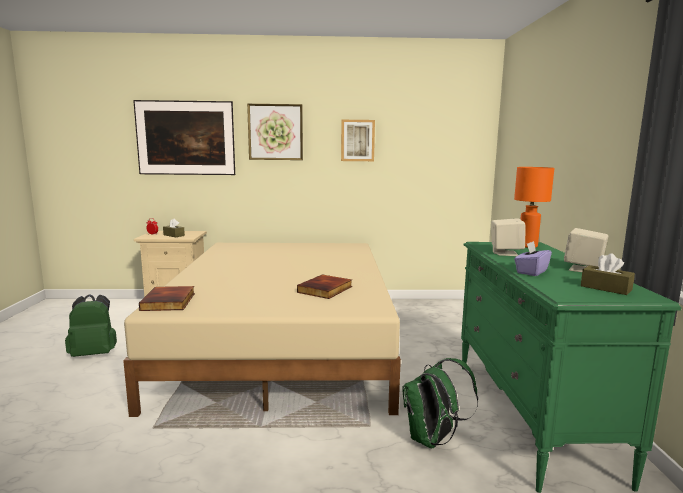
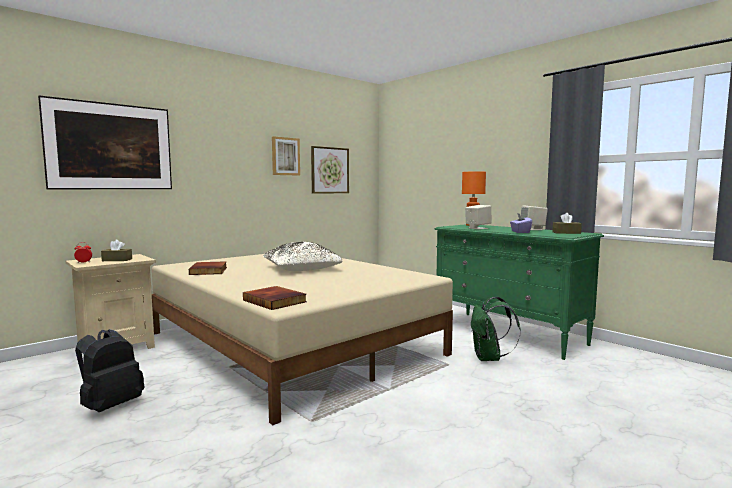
camera: 40 degrees left, 5 degrees down
(94, 354) = (110, 406): green backpack -> black backpack
(275, 132) = (212, 145): picture -> picture (329, 170)
(299, 267) = (302, 268): none -> beige pillow
(325, 289) = (366, 275): book -> book (209, 271)

